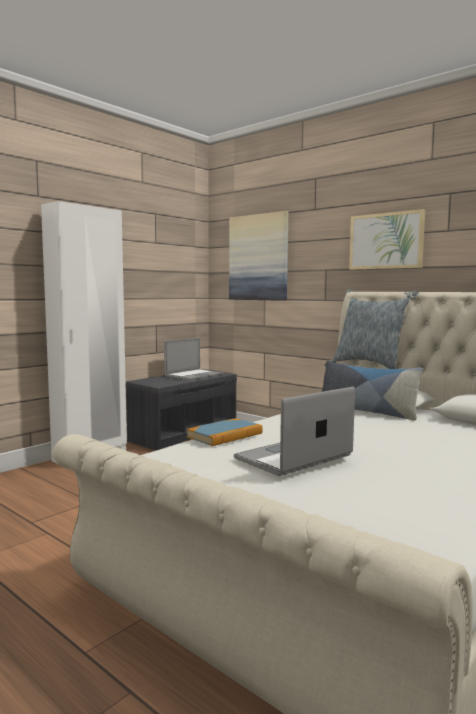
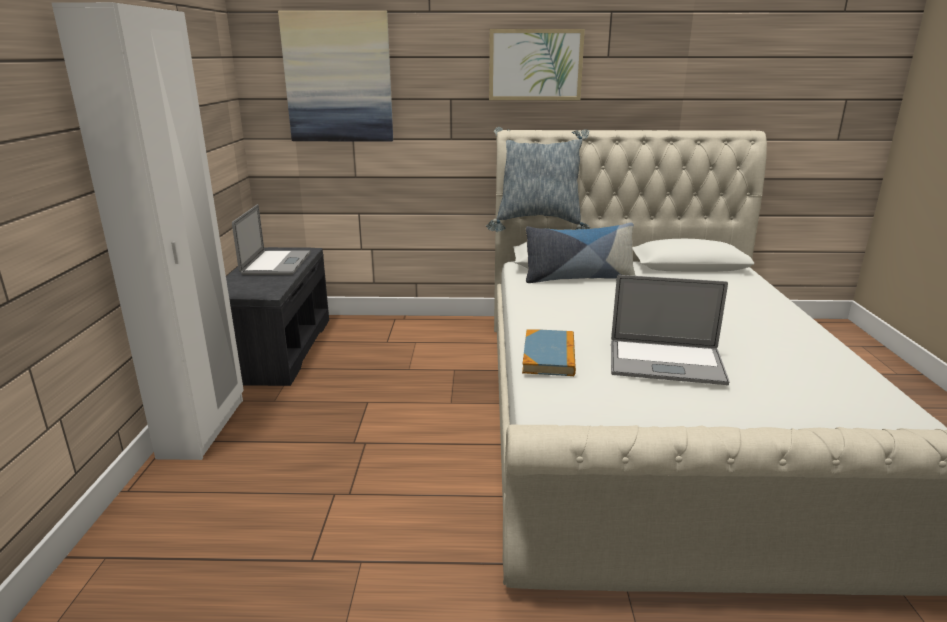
camera: 40 degrees left, 15 degrees up
(293, 457) = (665, 362): laptop -> laptop turned 90 degrees counterclockwise

